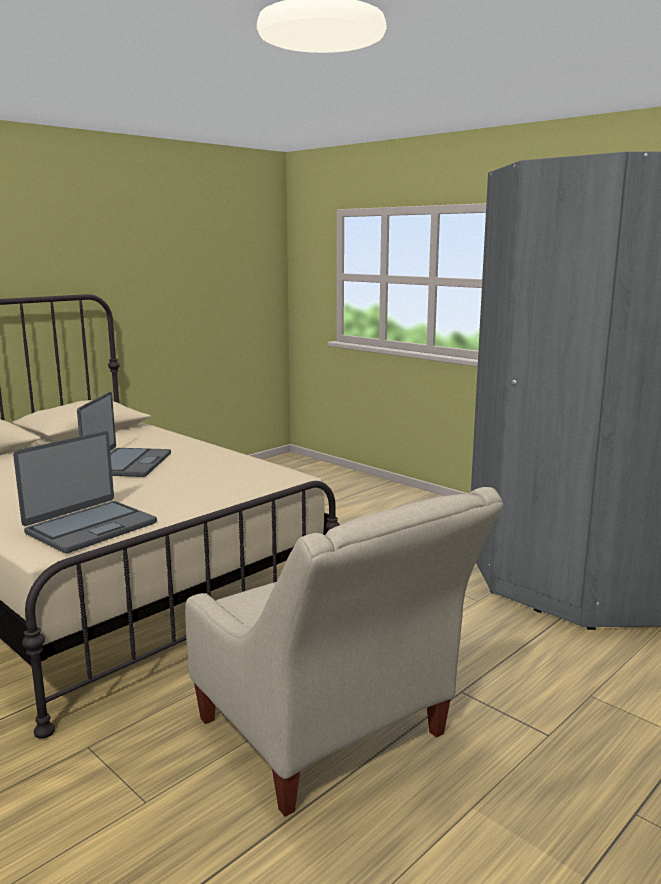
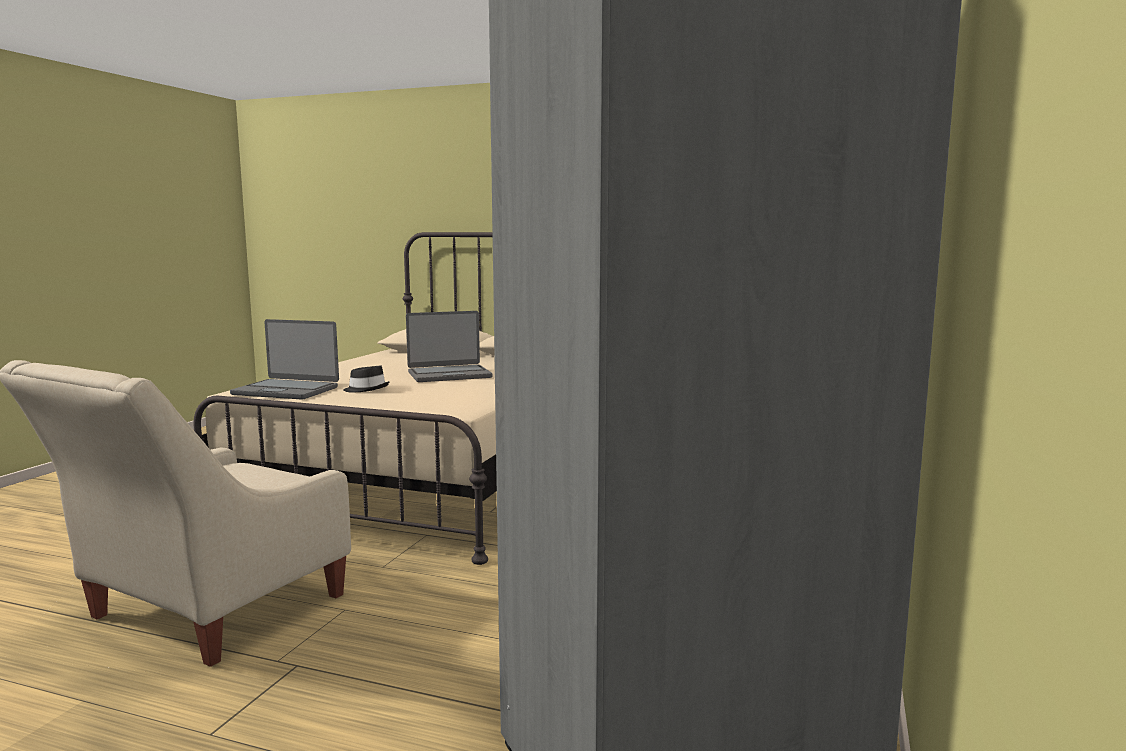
camera: 65 degrees right, 5 degrees down
(145, 496) = (367, 389): none -> black hat

